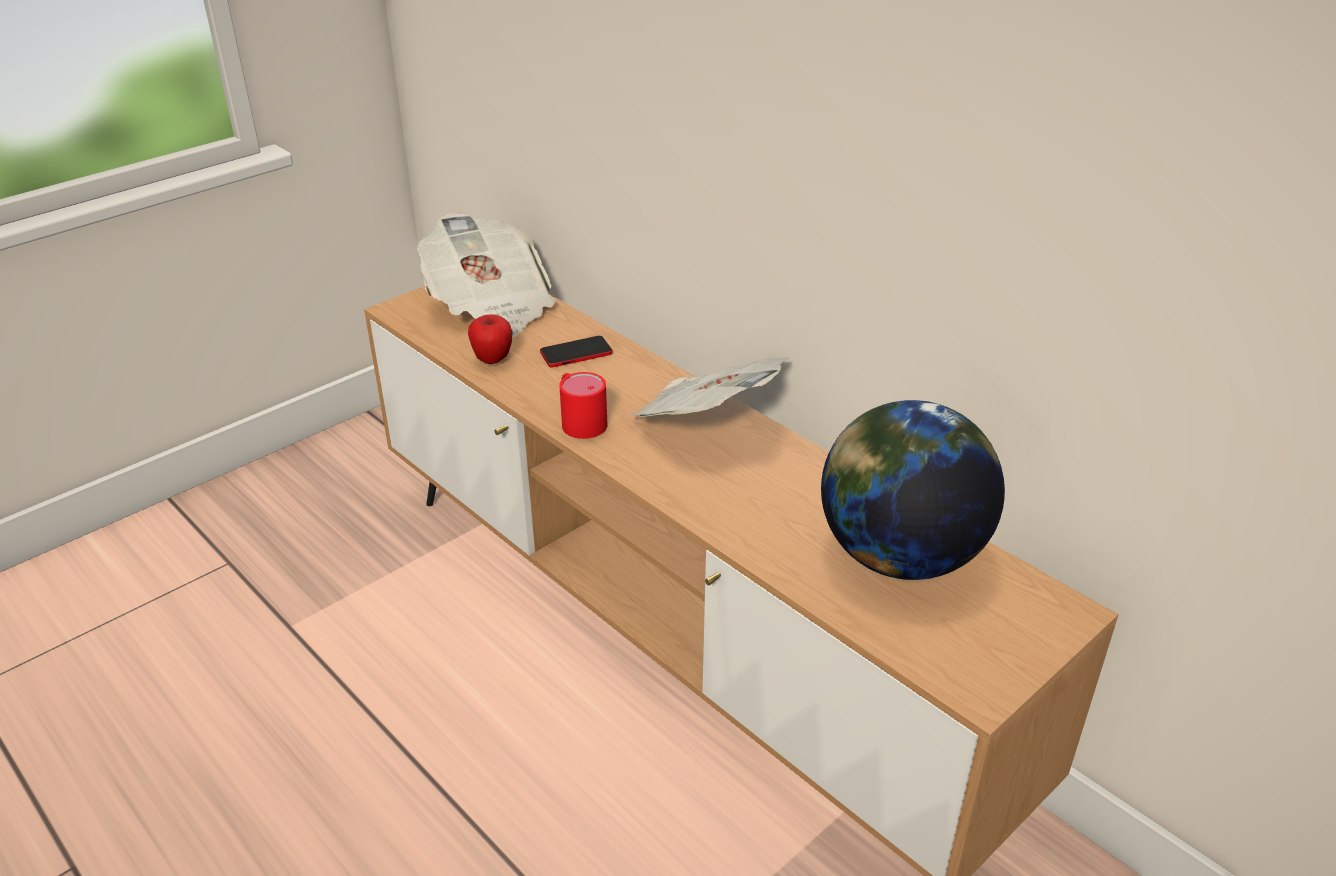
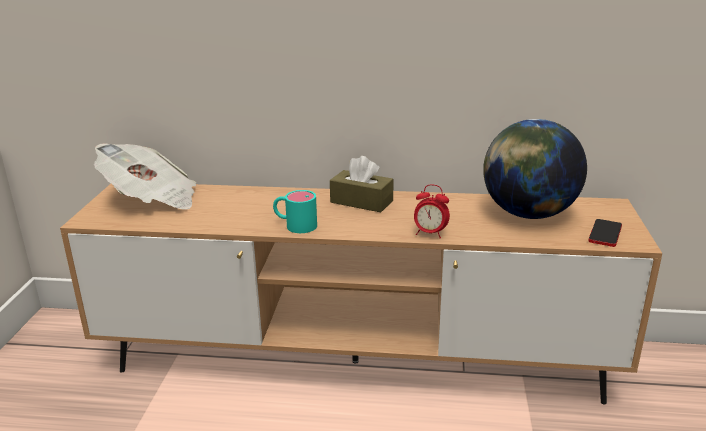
camera: 40 degrees left, 10 degrees down
(492, 359) = (196, 220): apple -> none
(576, 353) = (242, 201): phone -> phone (605, 234)
(579, 420) = (295, 225): red mug -> turquoise mug
(707, 421) = (361, 202): newspaper -> brown tissue box
(712, 516) = (430, 233): none -> alarm clock

